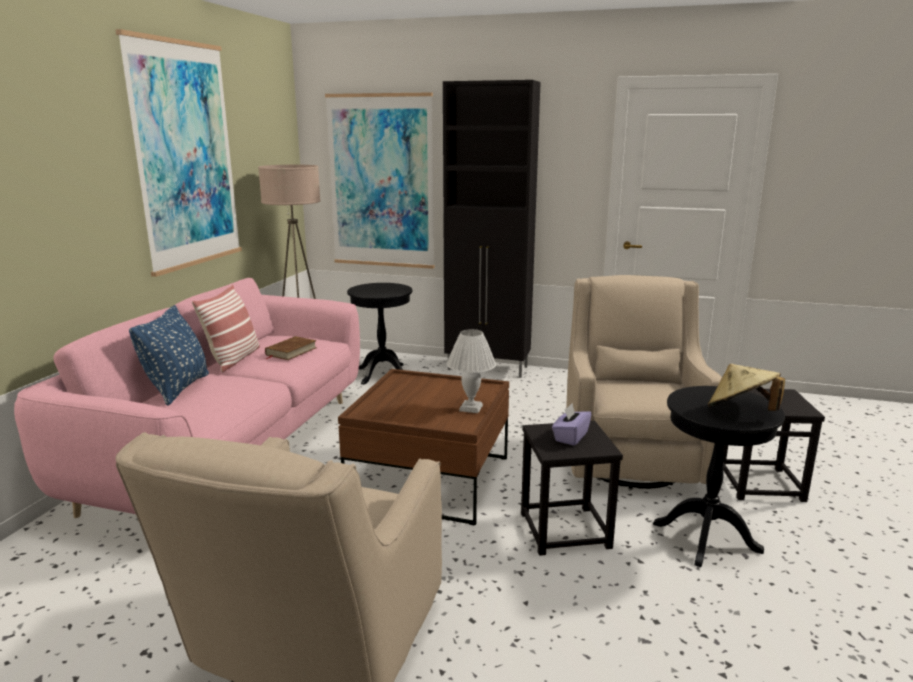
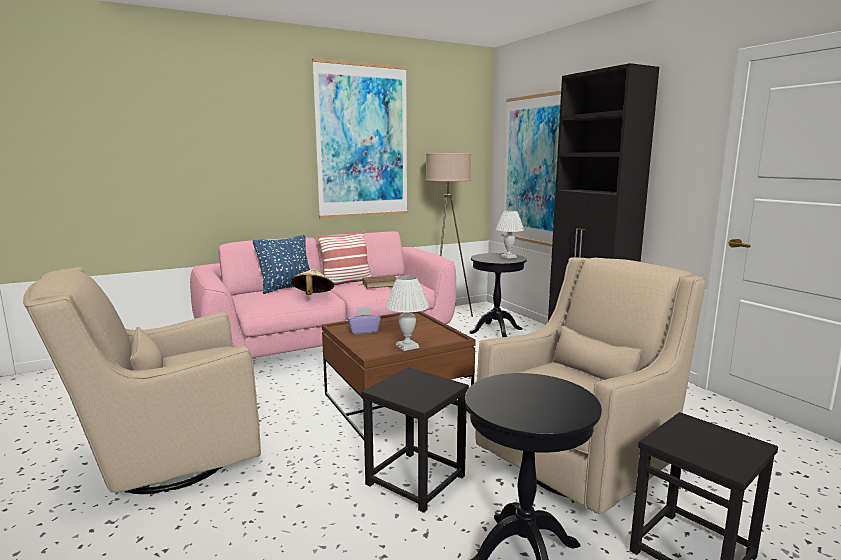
camera: 45 degrees right, 5 degrees down
(387, 287) = (508, 257): none -> white table lamp
(570, 437) = (418, 386): purple tissue box -> purple tissue box (364, 331)
(741, 411) = (531, 408): beige hat -> beige hat (312, 296)

